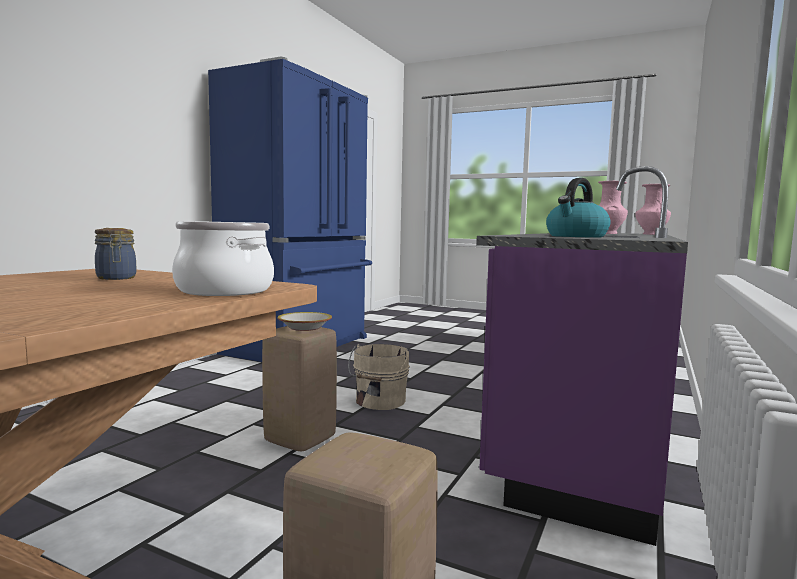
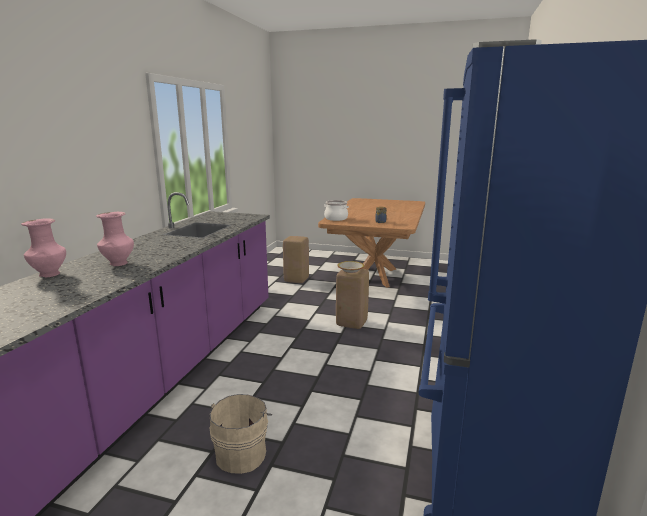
camera: 170 degrees right, 10 degrees up
(379, 401) = (325, 355): beige bucket -> beige bucket (242, 453)
(576, 236) = (229, 217): kettle -> none

